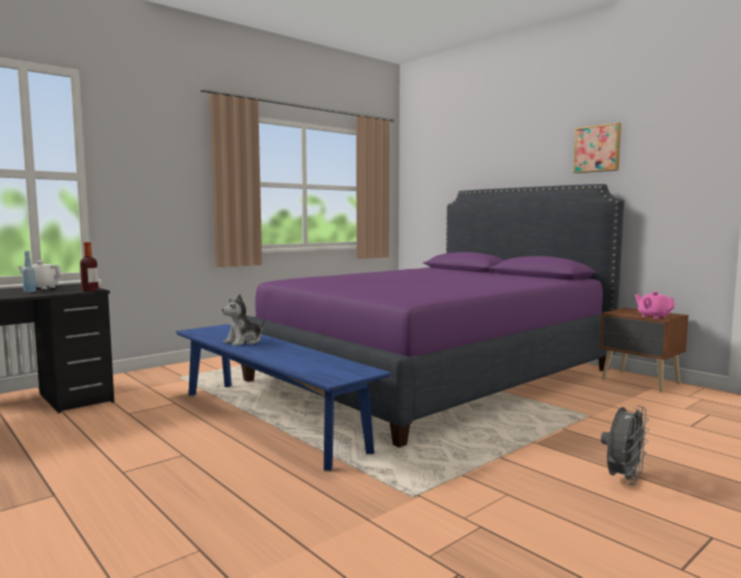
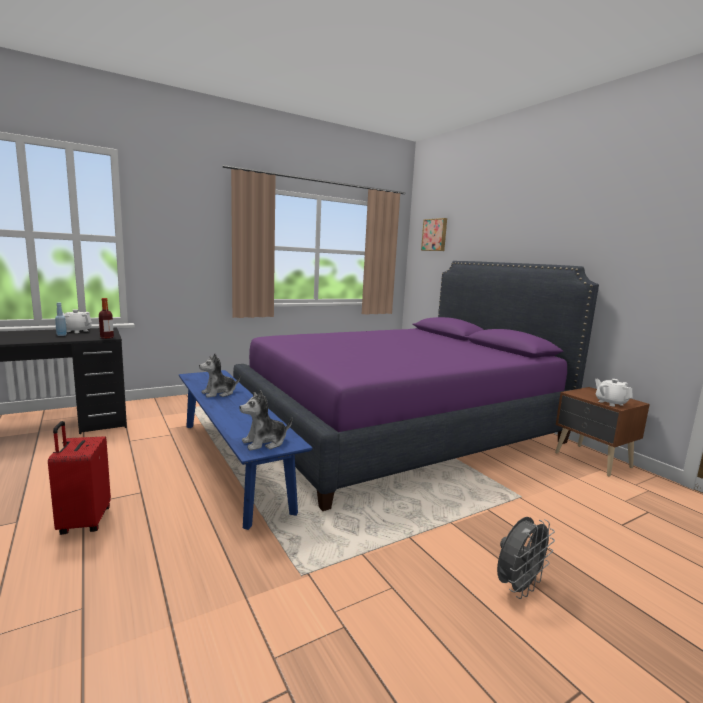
camera: 10 degrees right, 5 degrees up
(137, 486) = (83, 522): none -> red suitcase
(339, 373) = (265, 442): none -> plush toy
(597, 149) = (580, 231): picture -> picture (435, 235)
(653, 316) = (610, 403): pink teapot -> white teapot

